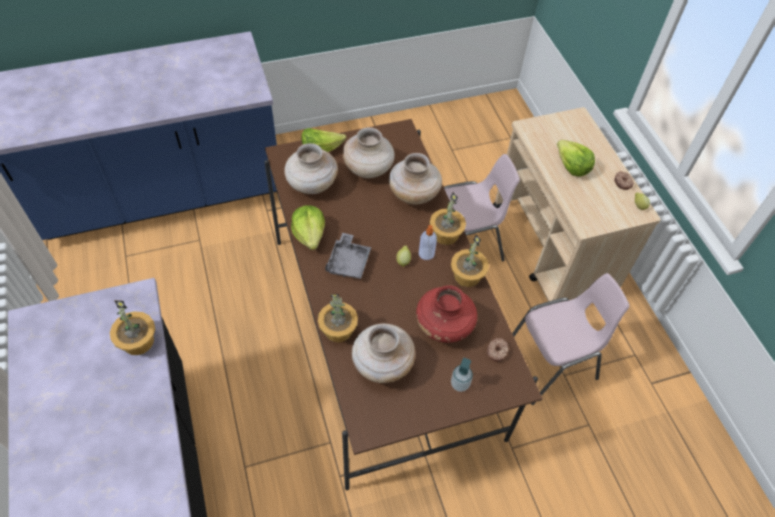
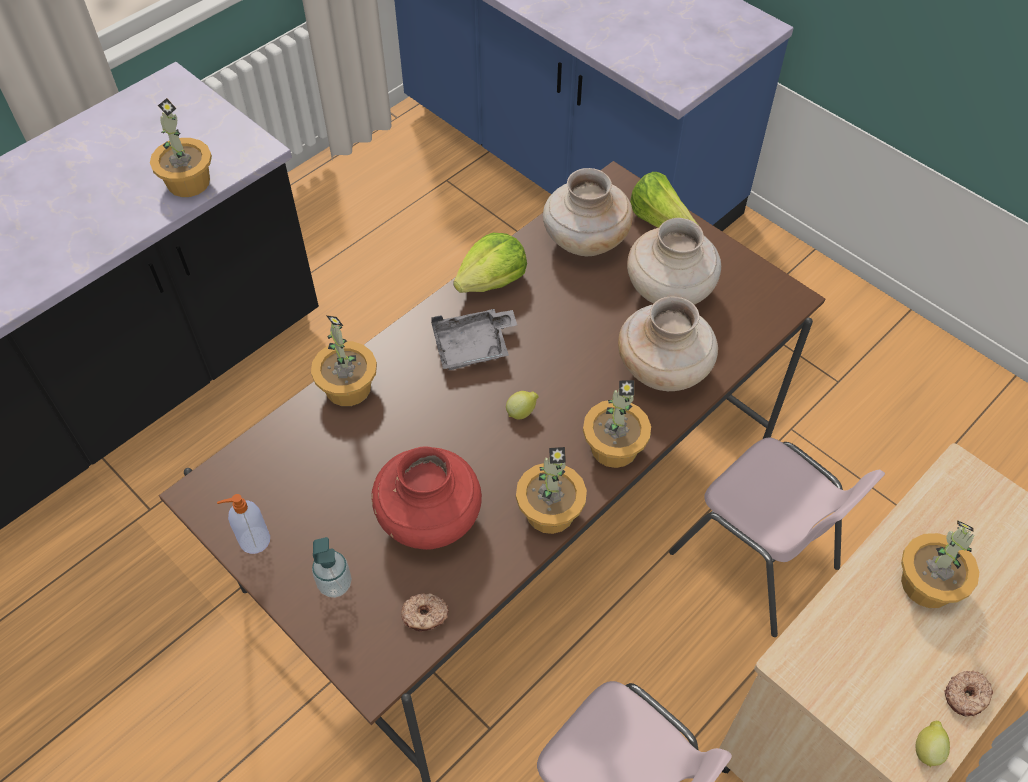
camera: 65 degrees right, 0 degrees up
(382, 364) = (317, 466): beige vase -> none
(426, 254) = (555, 437): soap dispenser -> soap dispenser (253, 540)
(572, 167) = (927, 585): lettuce -> potted plant

